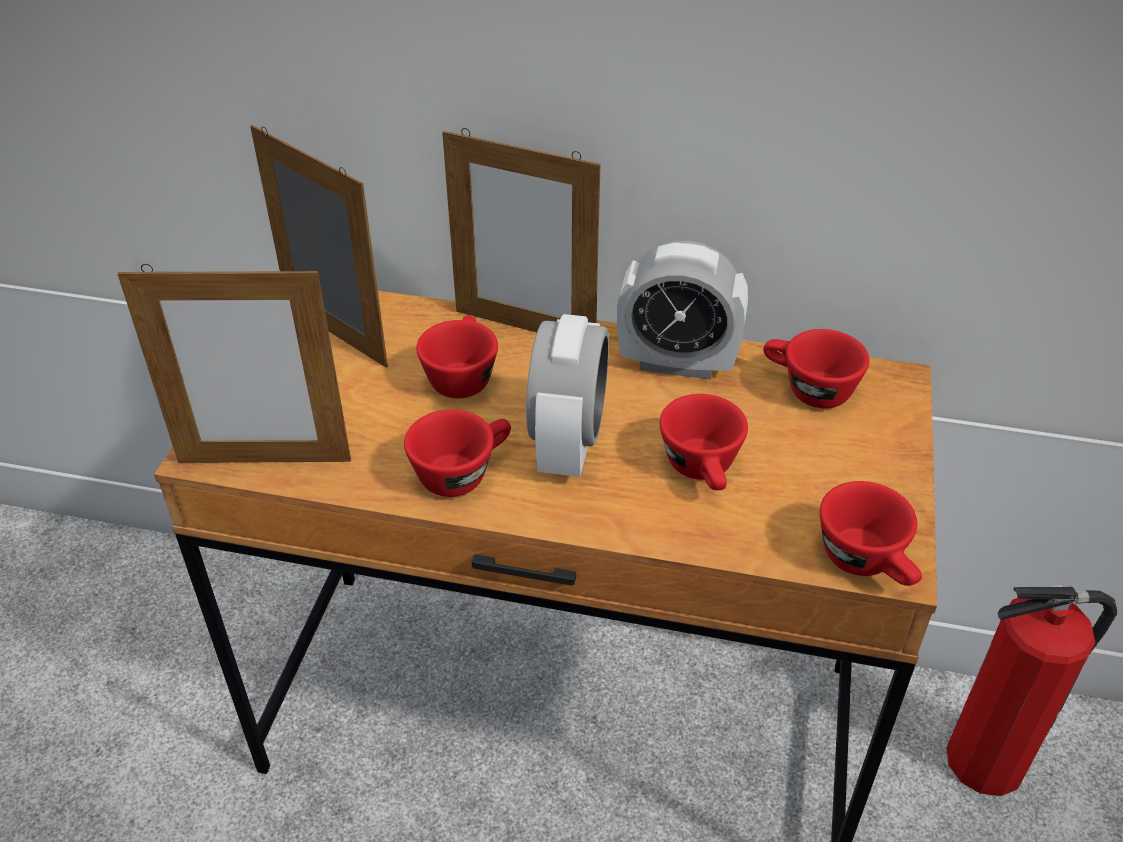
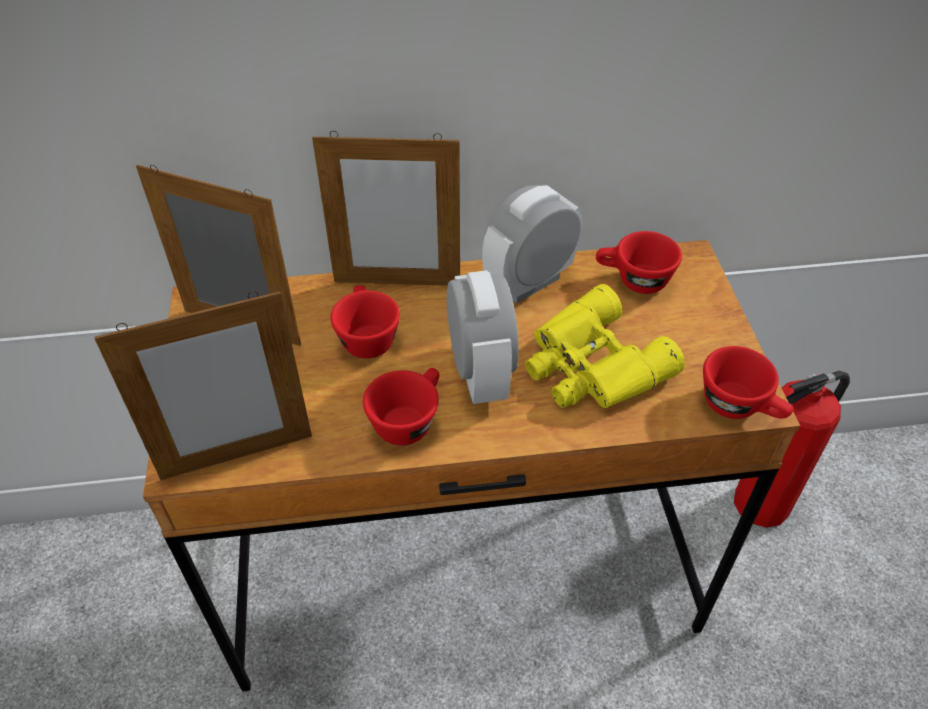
camera: 20 degrees left, 5 degrees up
(677, 363) = (529, 283): alarm clock -> alarm clock turned 150 degrees clockwise
(703, 471) = (591, 366): red cup -> yellow binoculars

